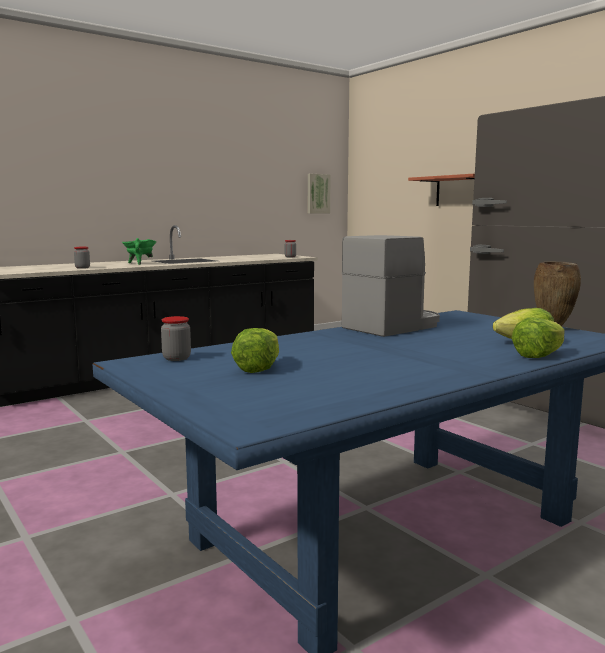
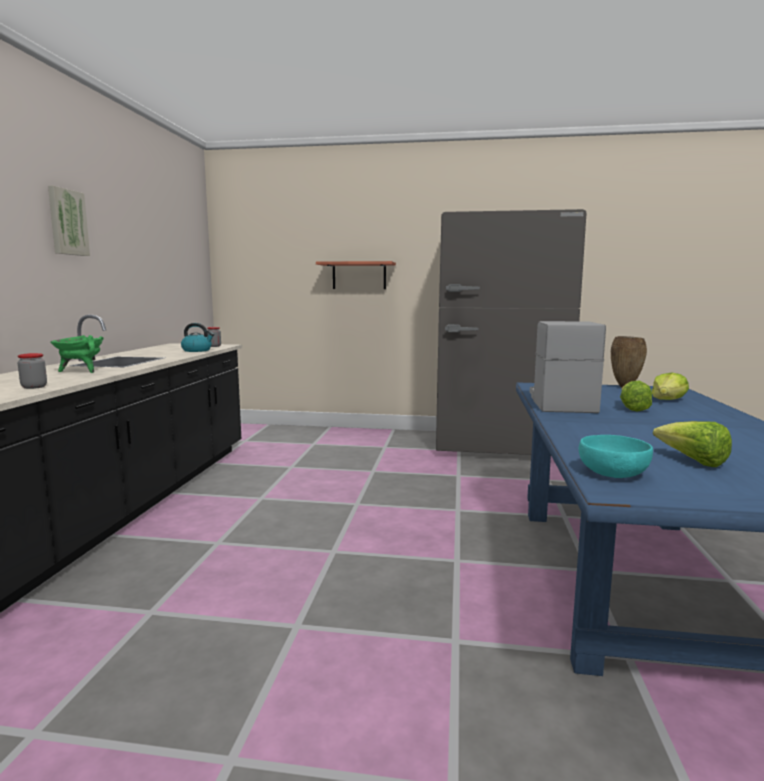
camera: 45 degrees left, 0 degrees up
(176, 358) = (613, 473): jar -> turquoise bowl
(262, 258) = (197, 350): none -> kettle
(317, 193) = (192, 274): picture -> picture (67, 222)
(539, 355) = (714, 407): lettuce -> lettuce (632, 408)

